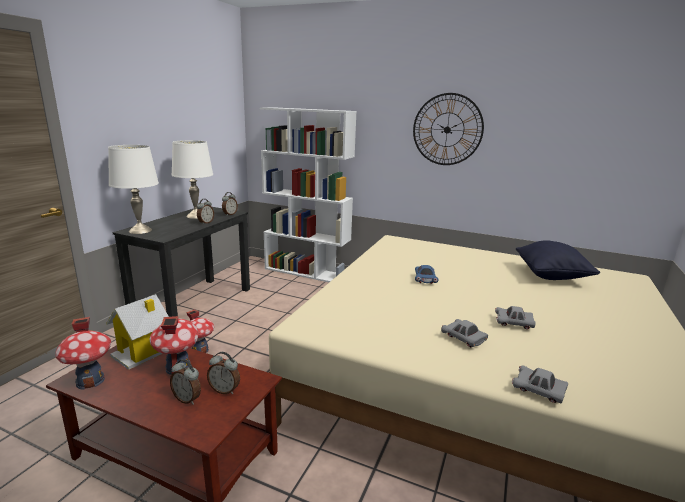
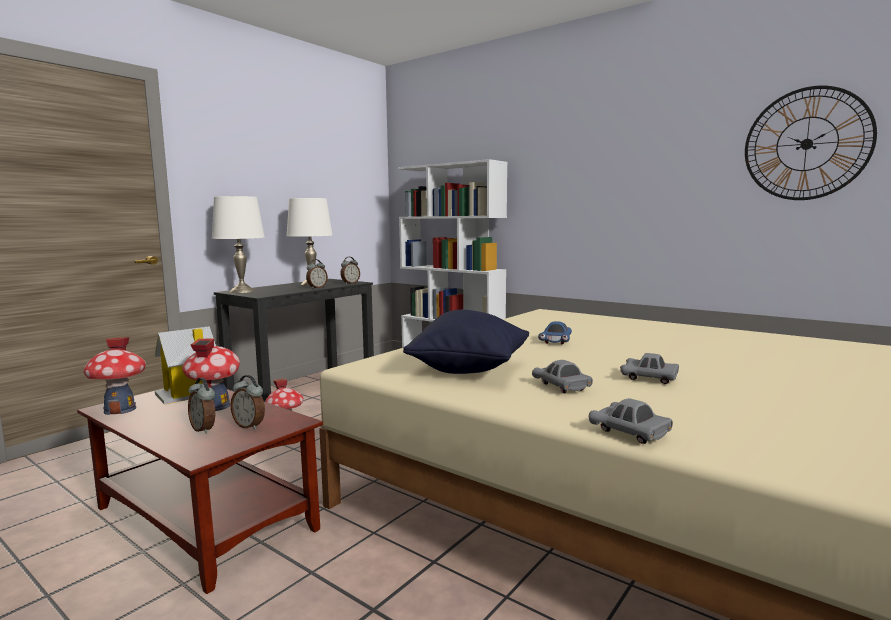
camera: 15 degrees right, 10 degrees down
(447, 129) = (617, 172): wall clock -> wall clock (806, 144)
(551, 276) = (751, 344): black pillow -> black pillow (470, 370)

